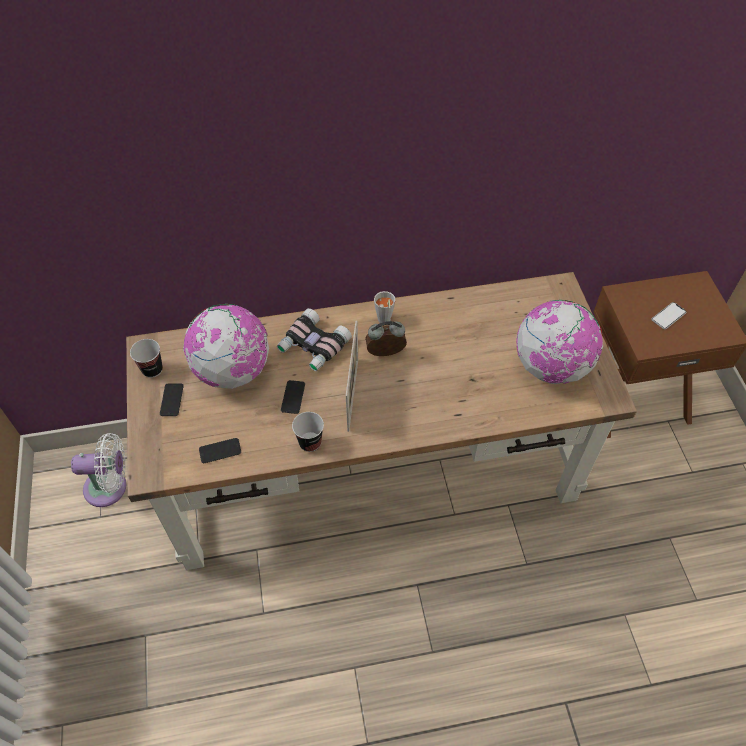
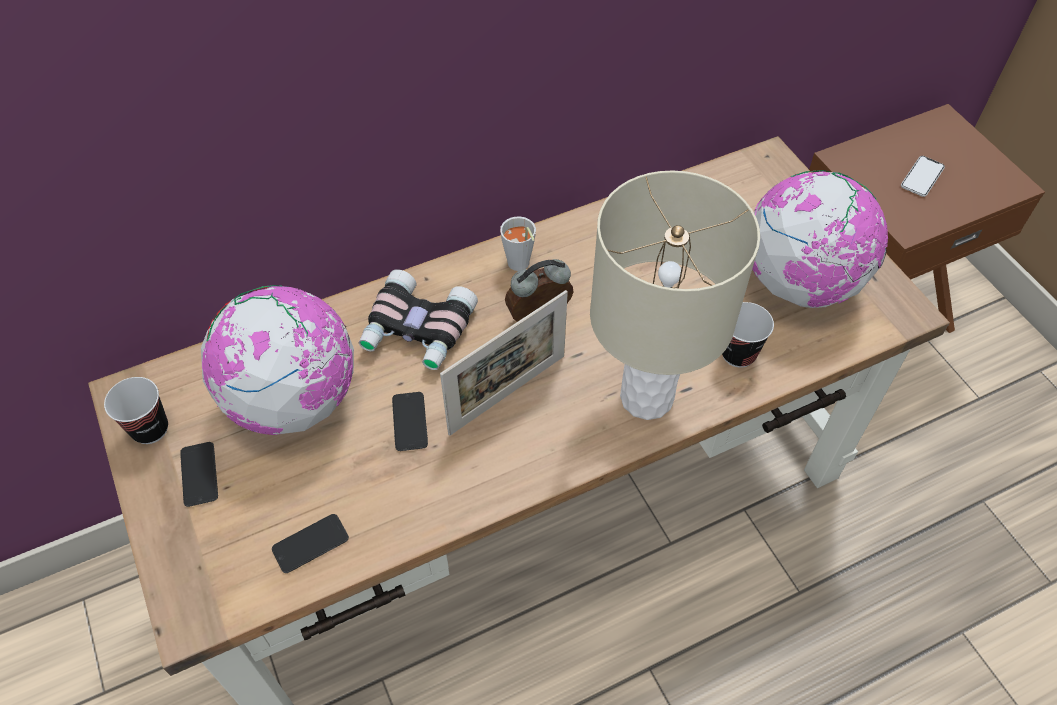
camera: 15 degrees left, 0 degrees up
(110, 487) = (109, 638): white fan -> none
(310, 442) = (462, 492): cup -> cup (738, 354)
(353, 394) = (507, 394): picture frame -> picture frame turned 60 degrees clockwise
(433, 414) = (647, 398): none -> beige table lamp

